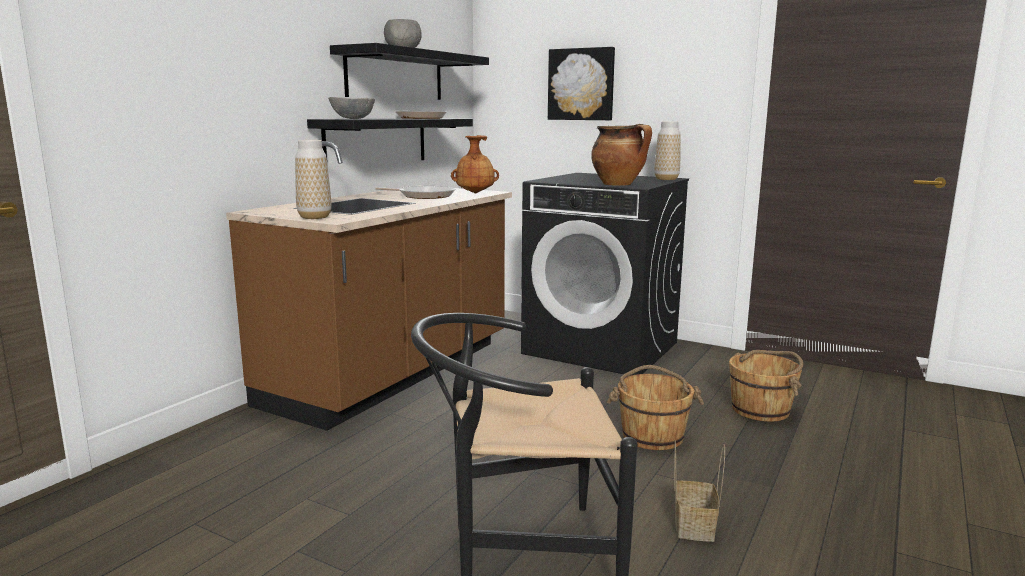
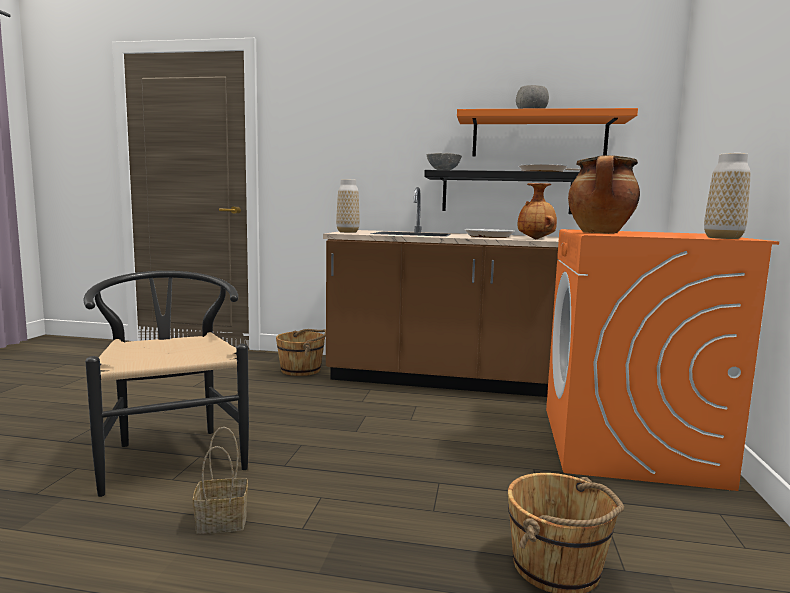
camera: 70 degrees right, 5 degrees down
(395, 75) = (539, 137): black shelf -> orange shelf
(581, 84) = (728, 122): picture -> none
(602, 348) = (628, 445): black washing machine -> orange washing machine
(652, 435) = (406, 490): brown bucket -> brown bucket (301, 370)

